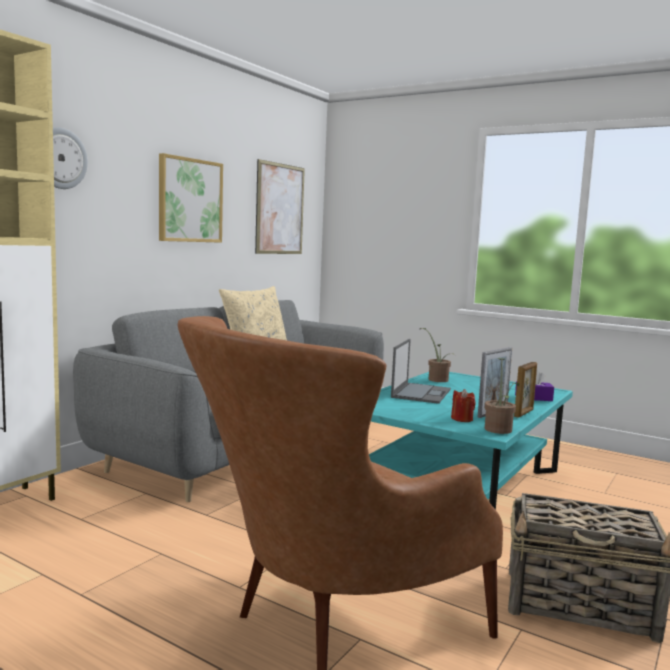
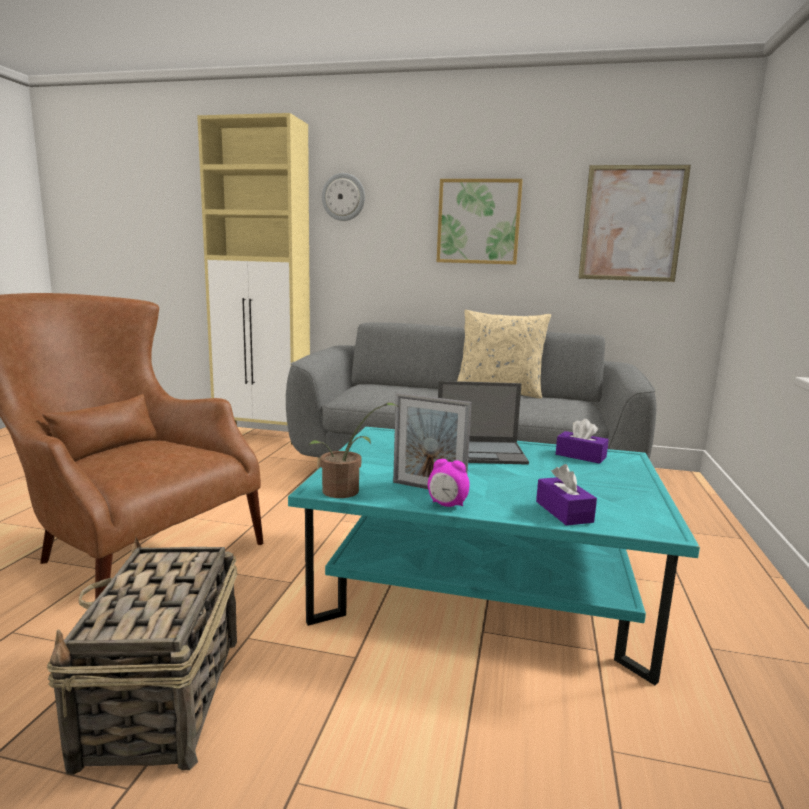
camera: 70 degrees right, 5 degrees up
(436, 379) = (580, 456): potted plant -> purple tissue box
(462, 419) = (376, 474): red candle -> none
(524, 413) = (447, 505): picture frame -> alarm clock

